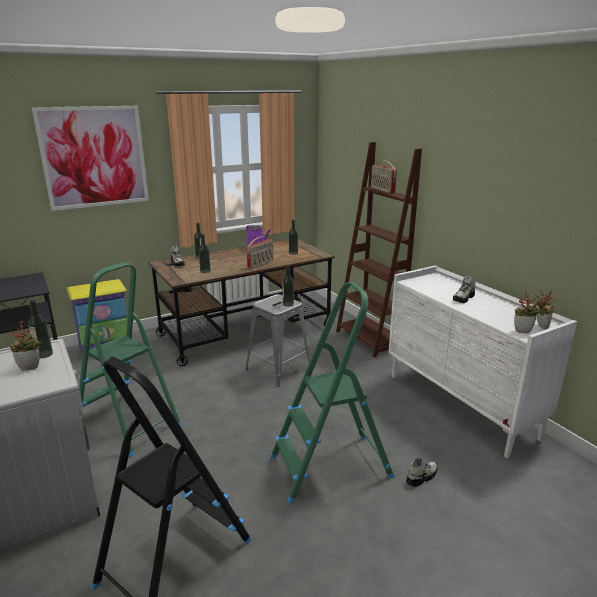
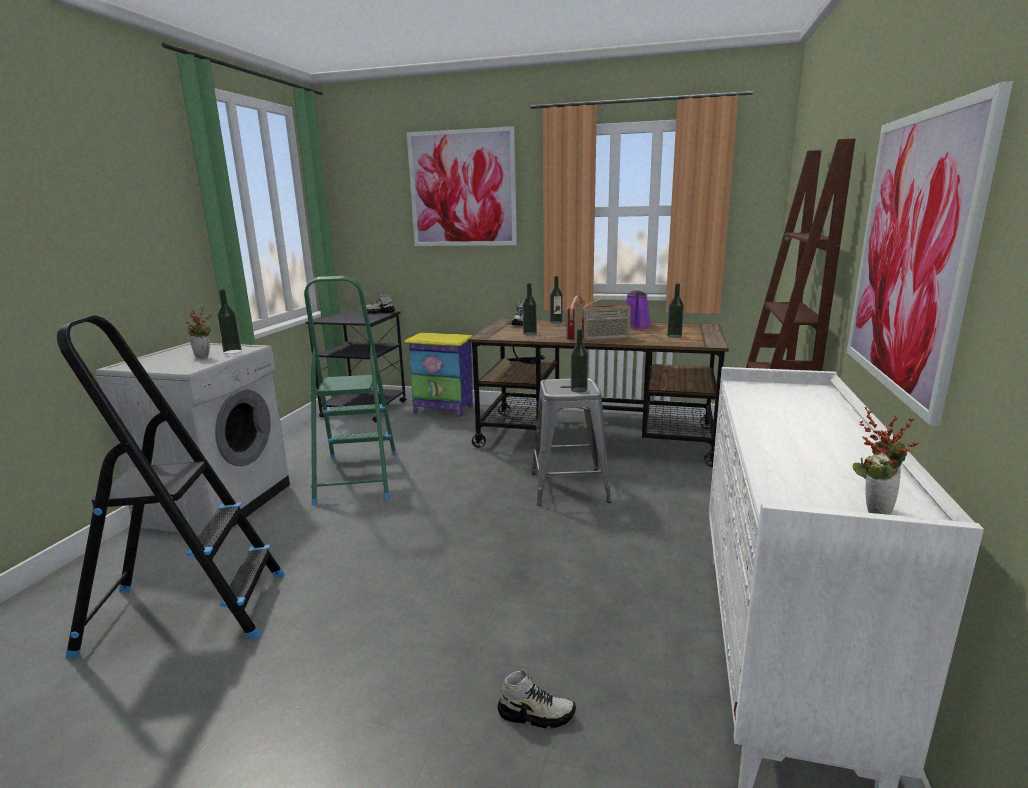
camera: 45 degrees right, 5 degrees down
(329, 467) = (445, 620): green step ladder -> none
(382, 190) = (807, 234): radio -> radio (575, 335)
(463, 298) = (794, 425): shoe -> shoe (379, 312)
(489, 215) = (910, 254): none -> picture
(523, 331) = (803, 503): potted plant -> none

